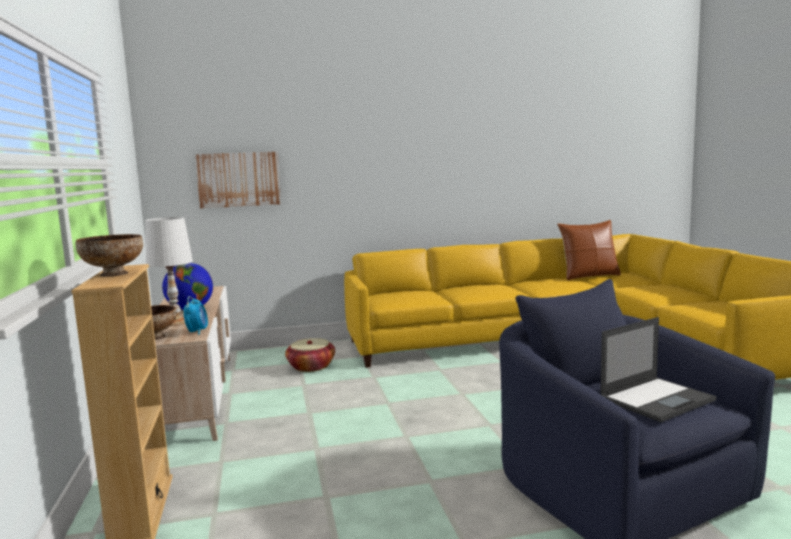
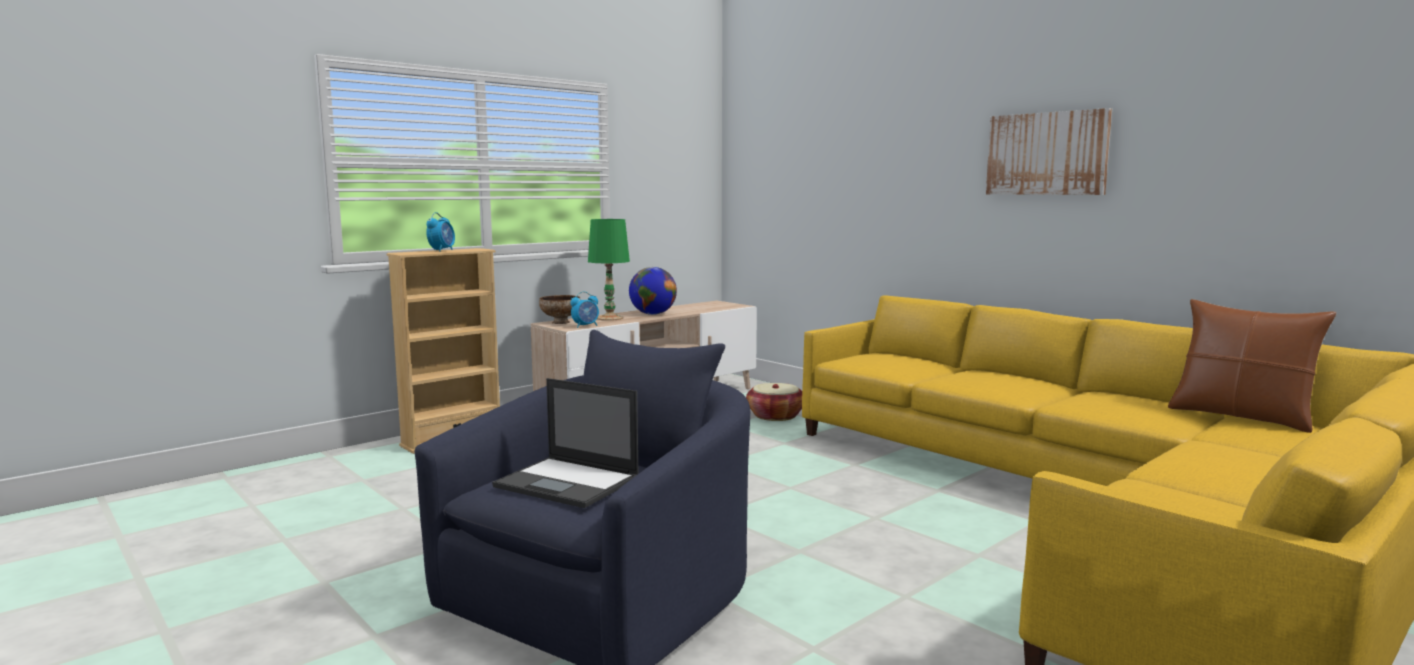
camera: 60 degrees right, 0 degrees up
(112, 274) = (442, 250): bowl -> alarm clock
(175, 322) = (610, 318): white table lamp -> green table lamp
(239, 179) = (795, 188): picture -> picture (1047, 154)

